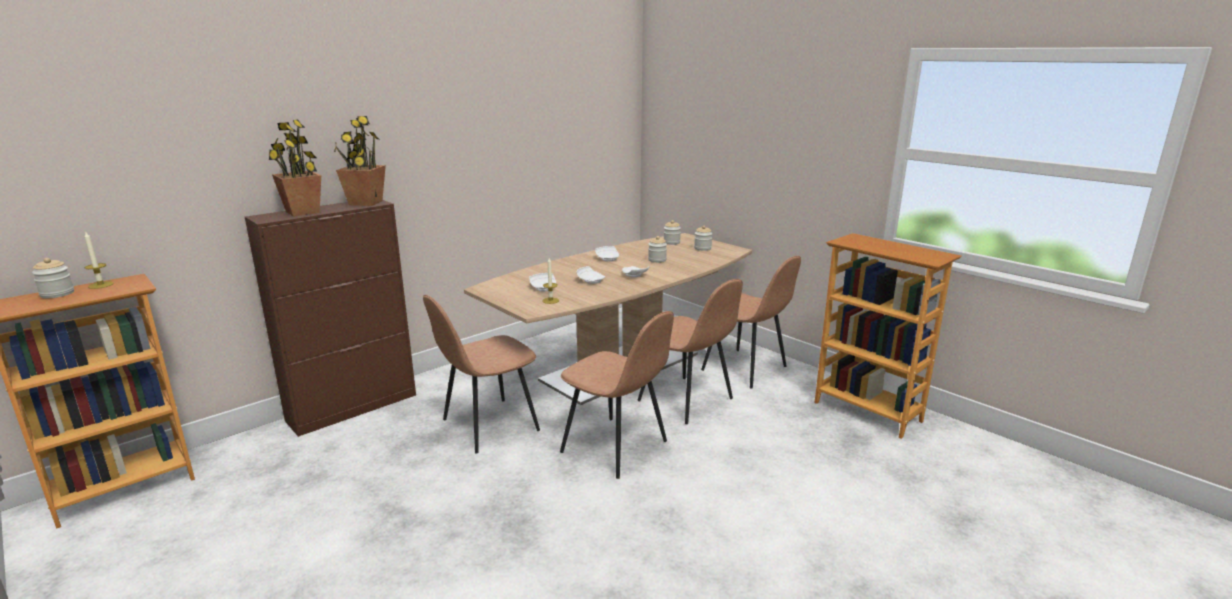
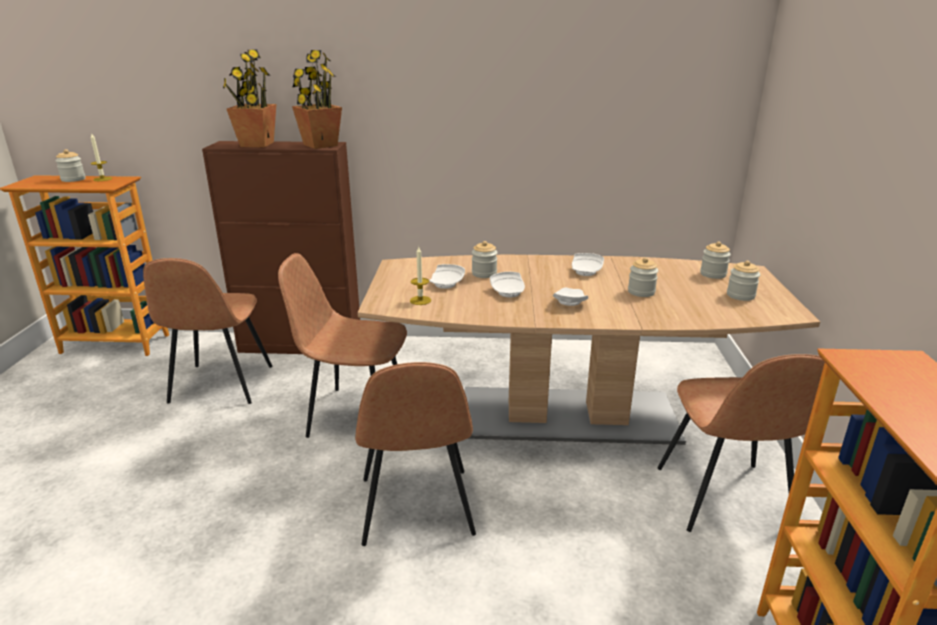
camera: 45 degrees right, 5 degrees up
(554, 276) = (484, 274): none -> jar
(687, 400) = (577, 498): brown chair -> brown chair (220, 385)

